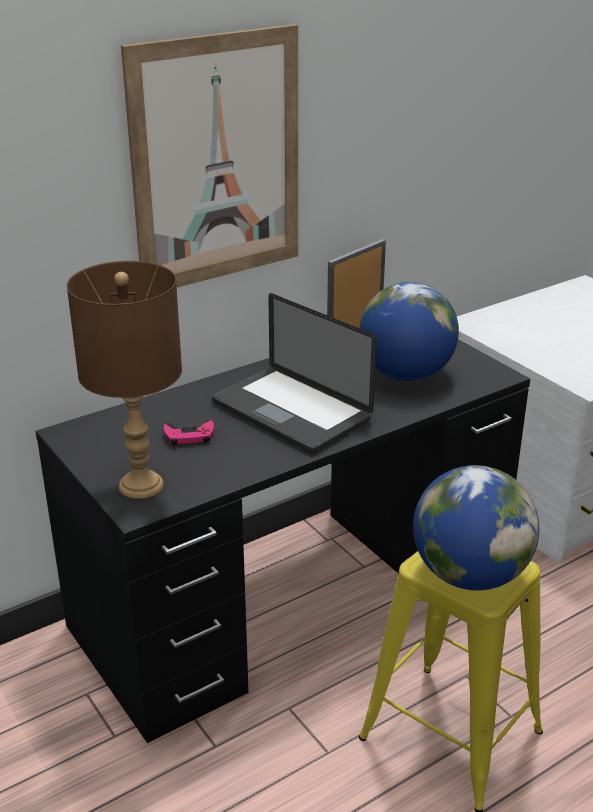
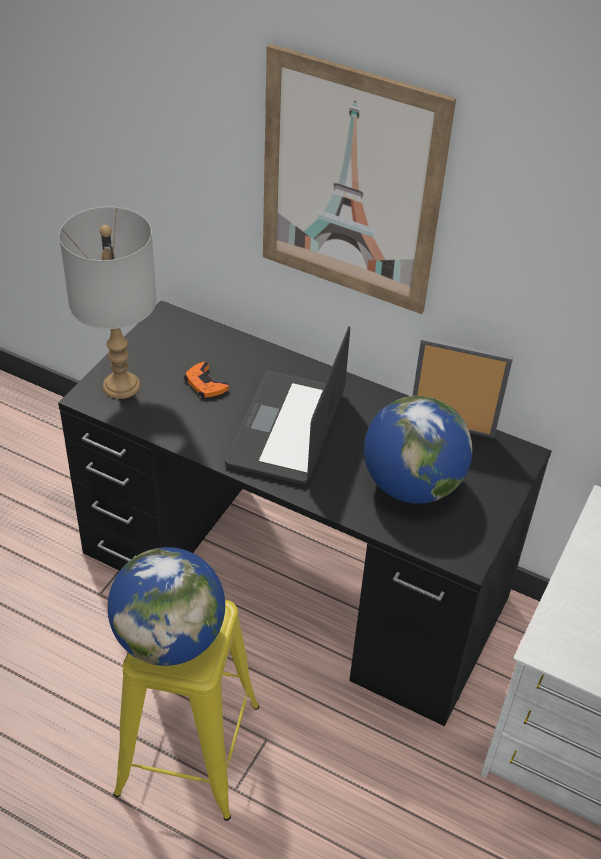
camera: 60 degrees right, 15 degrees up
(141, 485) = (122, 385): brown table lamp -> grey table lamp
(189, 436) = (205, 384): pink game controller -> orange game controller

